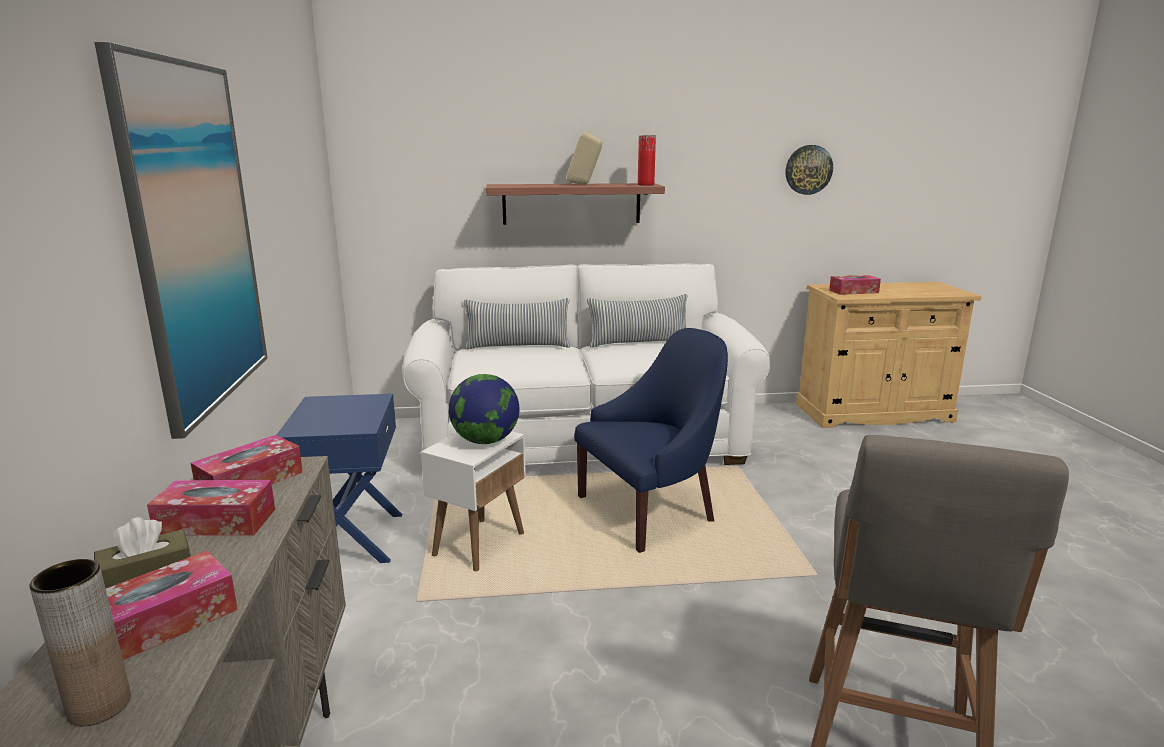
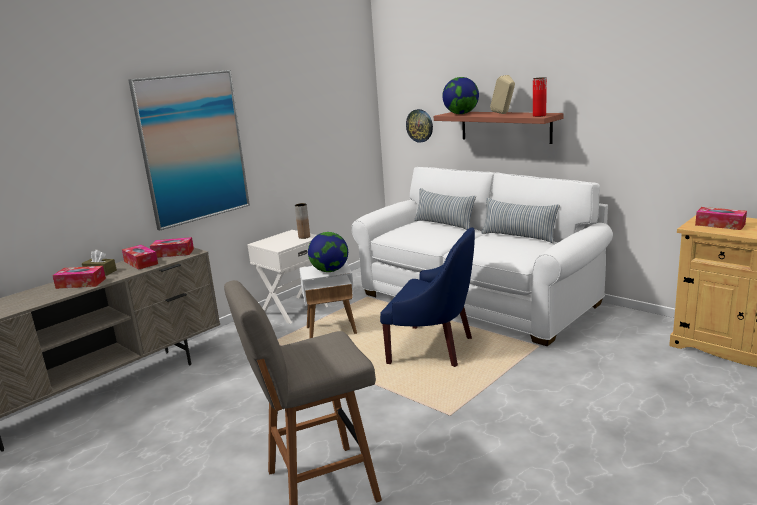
camera: 50 degrees right, 0 degrees up
(99, 706) = (42, 295): brown vase -> brown vase (304, 237)
(350, 539) = (293, 309): blue nightstand -> white nightstand
(521, 185) = (461, 114): none -> globe
(808, 169) = (702, 103): wall clock -> wall clock (419, 125)

